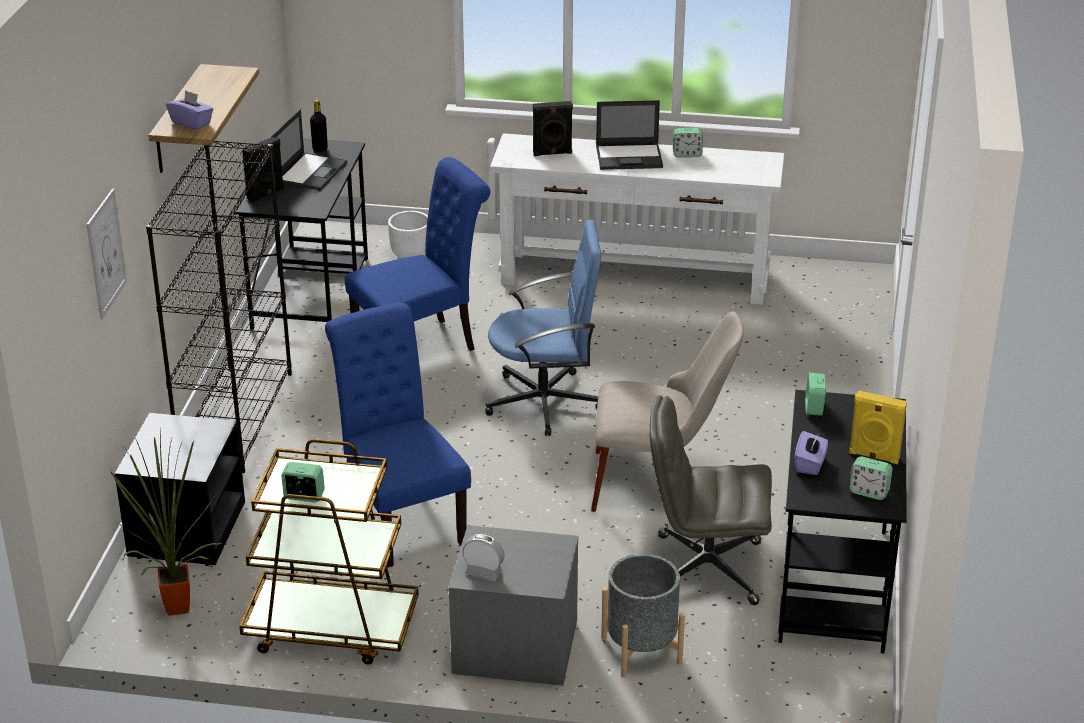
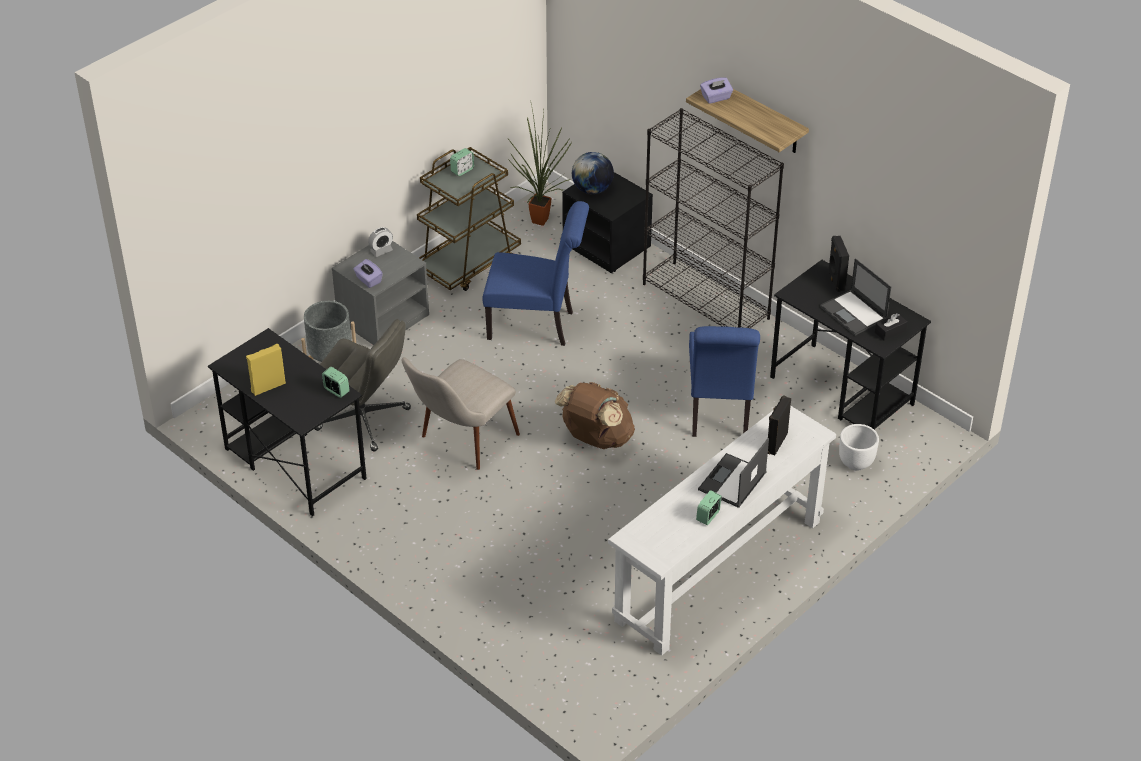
camera: 125 degrees right, 10 degrees up
(106, 253) = (641, 72): picture -> none
(180, 459) = (592, 189): none -> globe
(320, 149) = (890, 331): black bottle -> black tissue box
(545, 402) = (596, 439): blue office chair -> brown backpack
(705, 570) = (364, 419): grey office chair -> grey office chair turned 75 degrees clockwise
(810, 464) = (290, 358): purple tissue box -> purple tissue box (368, 280)
(869, 492) = (243, 365): alarm clock -> none

